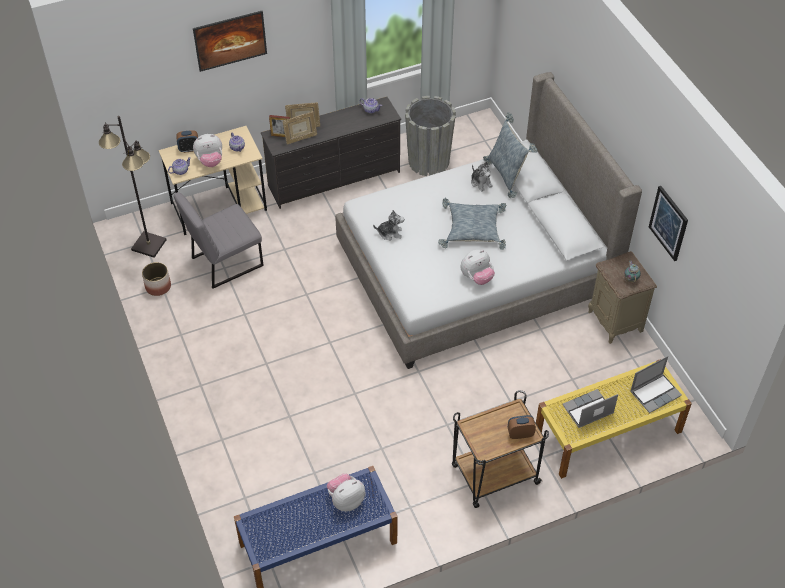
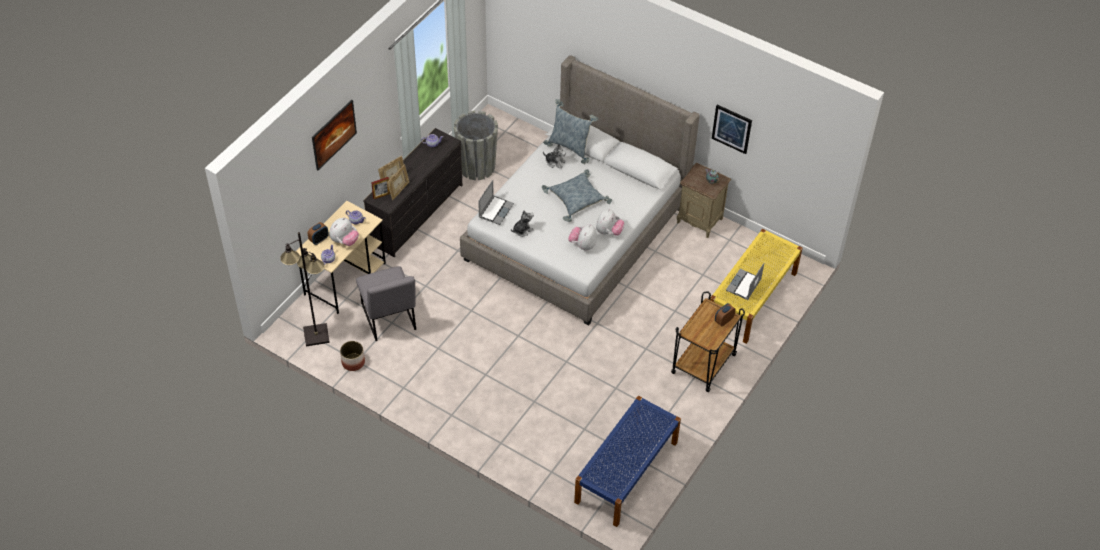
camera: 35 degrees left, 0 degrees up
(225, 262) = (388, 318): grey chair -> grey chair turned 45 degrees counterclockwise
(346, 500) = (640, 427): plush toy -> plush toy (582, 245)
(655, 393) = (776, 252): laptop -> laptop (495, 210)

